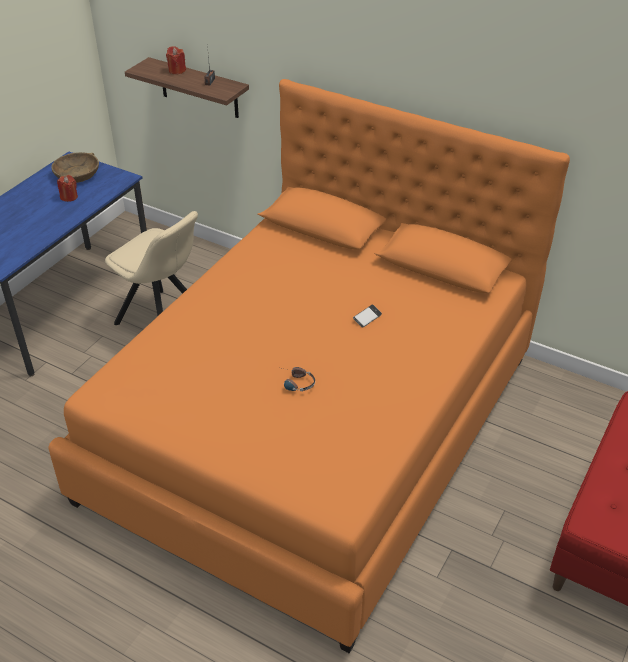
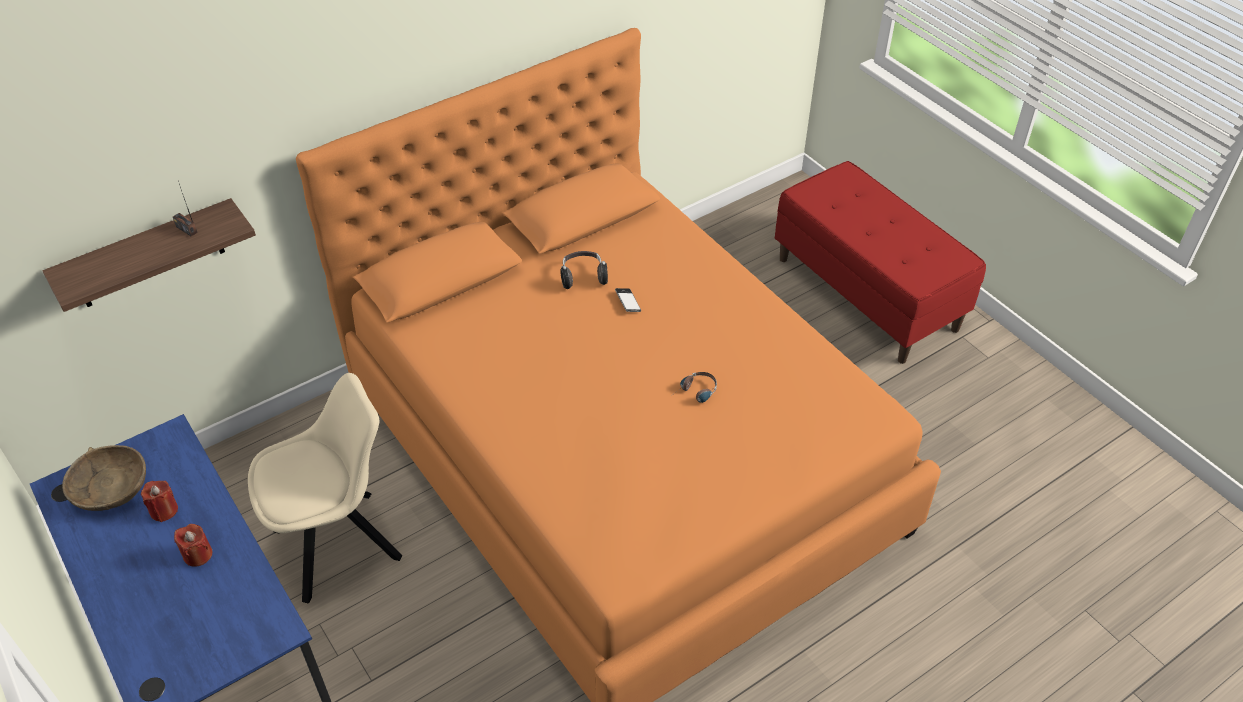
camera: 65 degrees left, 5 degrees up
(177, 70) = (119, 252): red candle -> red candle (198, 554)
(377, 287) = (583, 277): none -> headphones

